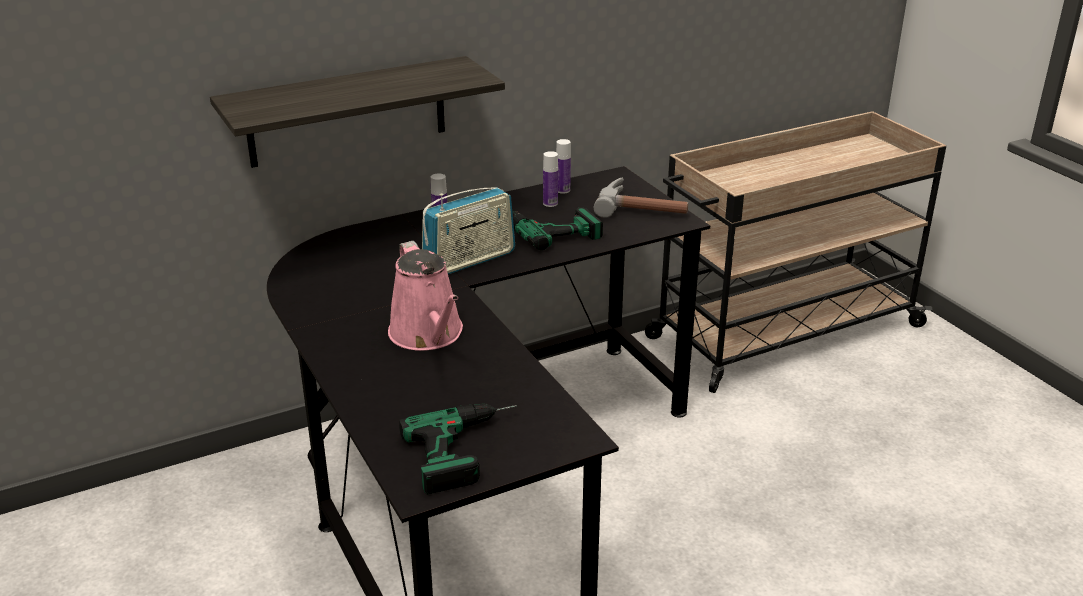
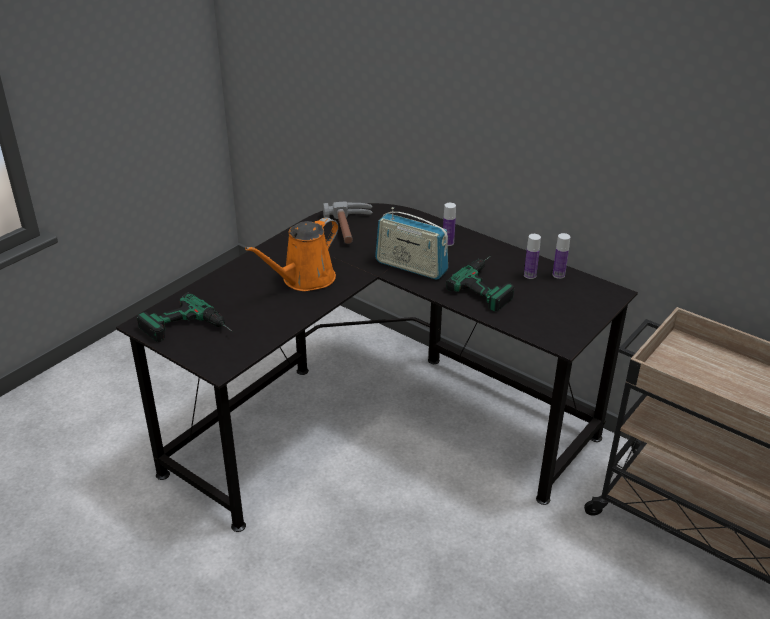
camera: 65 degrees right, 5 degrees up
(347, 112) = (435, 134): shelf -> none
(428, 335) = (304, 280): pink watering can -> orange watering can
(643, 208) = (567, 319): hammer -> hammer (351, 229)

